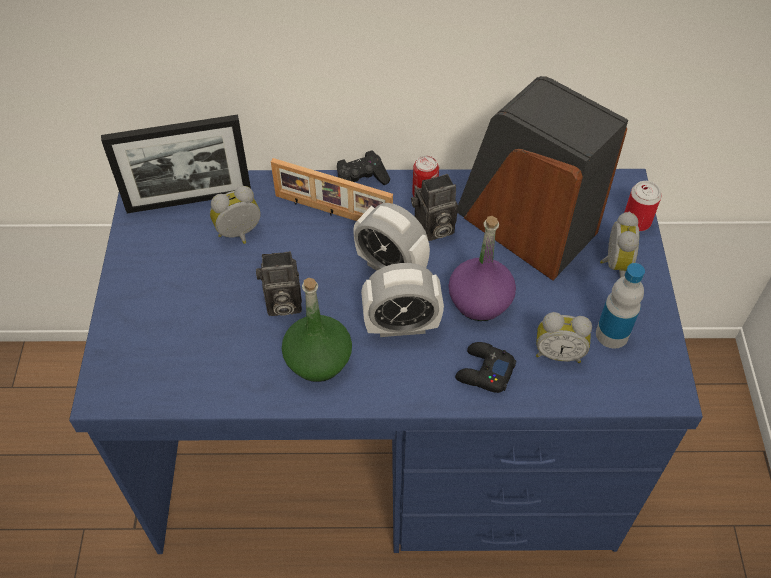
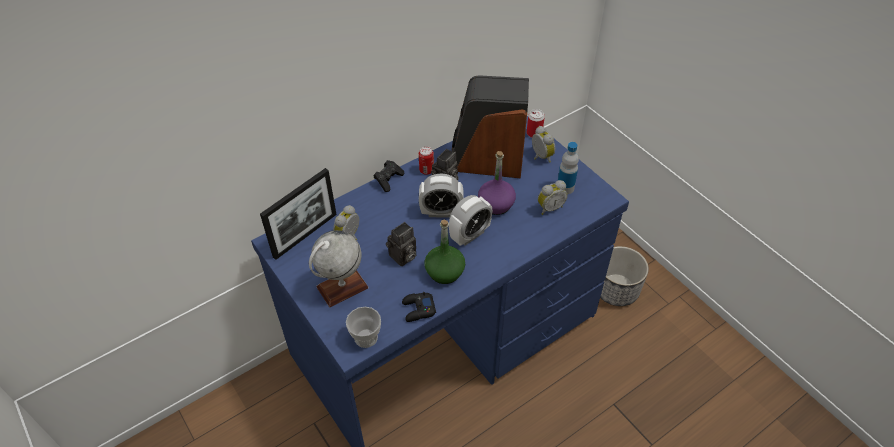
camera: 35 degrees left, 5 degrees down
(136, 389) = (366, 337): none -> cup
(169, 299) = (342, 287): none -> globe
(332, 213) = (388, 202): picture frame -> none
(484, 372) = (525, 234): black game controller -> black game controller (418, 309)
(683, 533) = (616, 289): none -> planter

